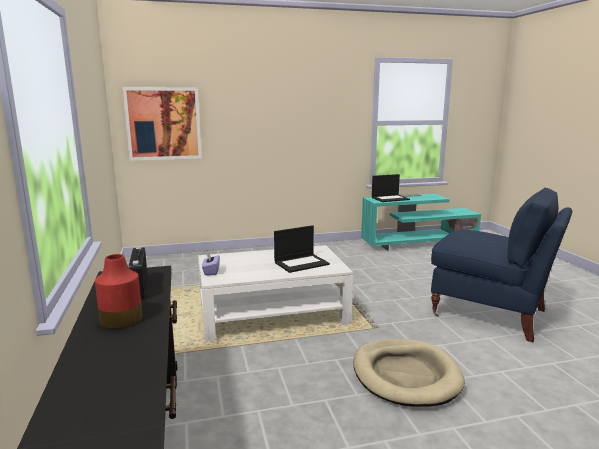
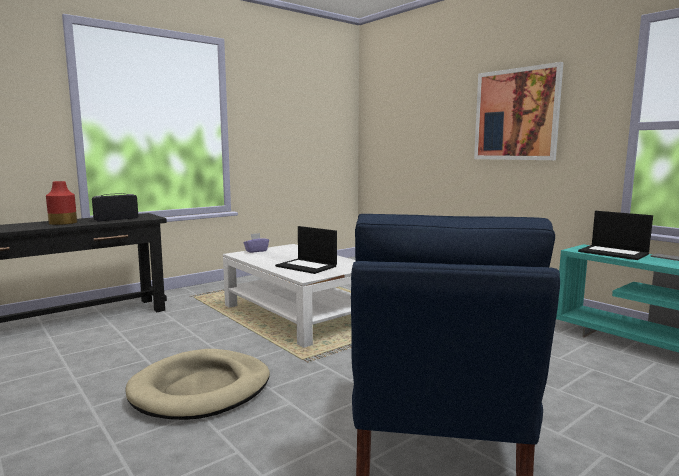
camera: 65 degrees right, 5 degrees down
(163, 123) = (390, 132): picture -> picture (516, 114)

